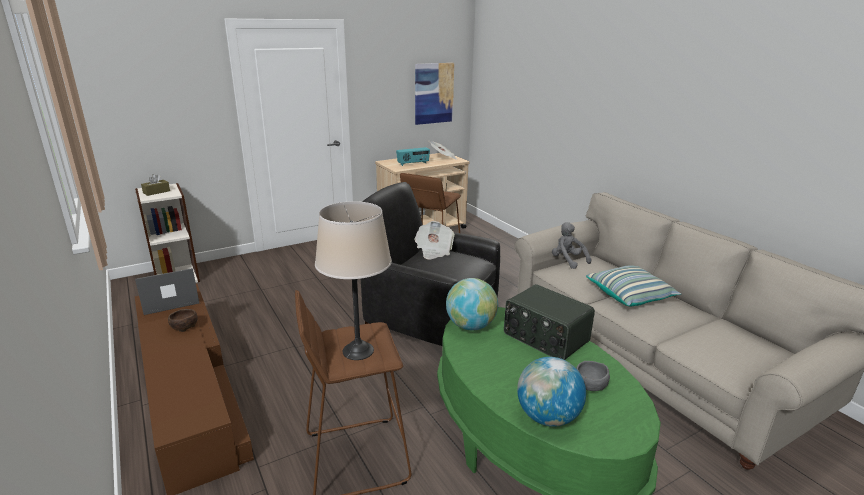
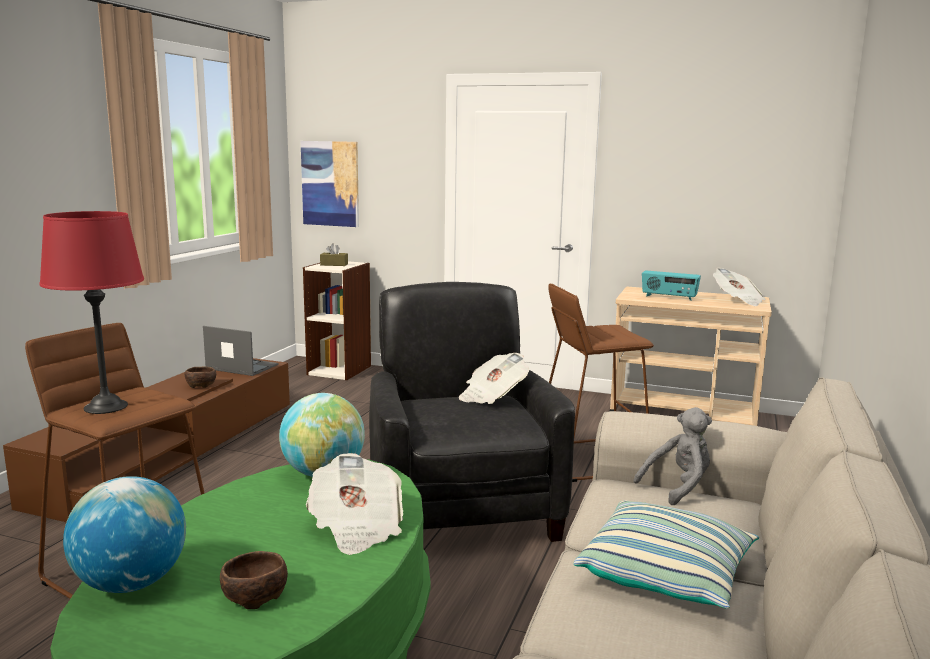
camera: 50 degrees right, 10 degrees down
(358, 351) = (106, 407): beige table lamp -> red table lamp
(434, 93) = (753, 192): picture -> picture (330, 183)
(545, 338) = (356, 527): radio -> newspaper
(567, 261) = (678, 486): grey plush toy -> grey plush toy turned 45 degrees clockwise
(589, 385) = (253, 595): grey bowl -> brown bowl

